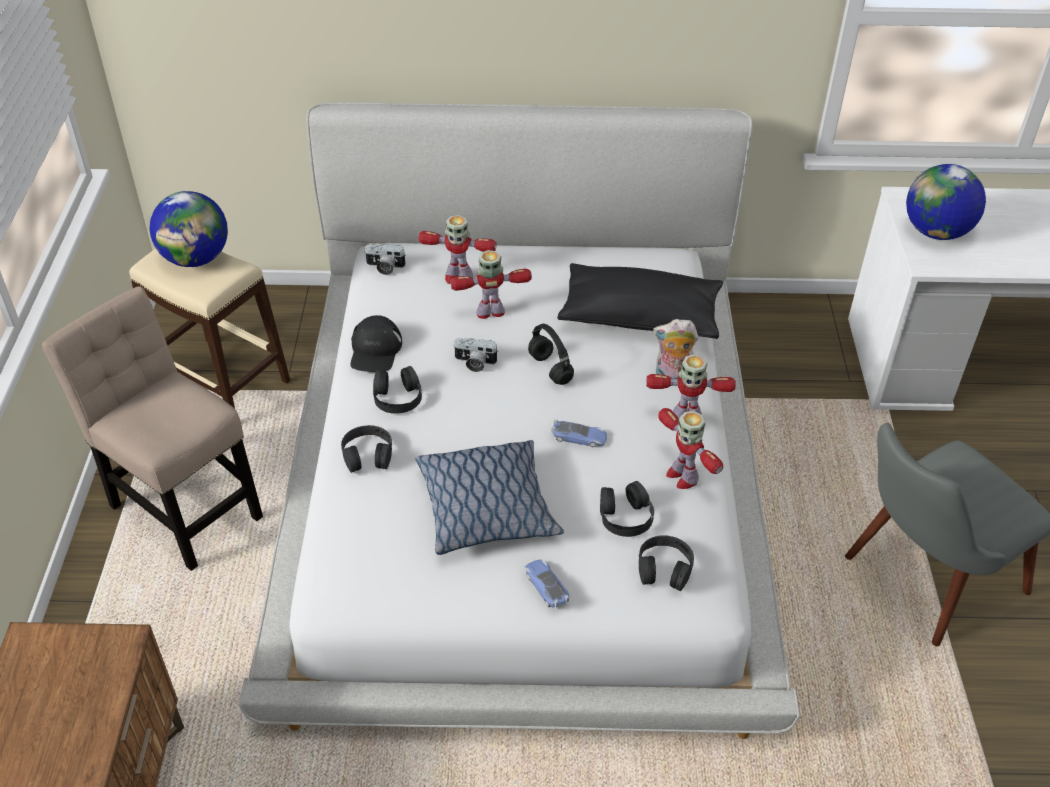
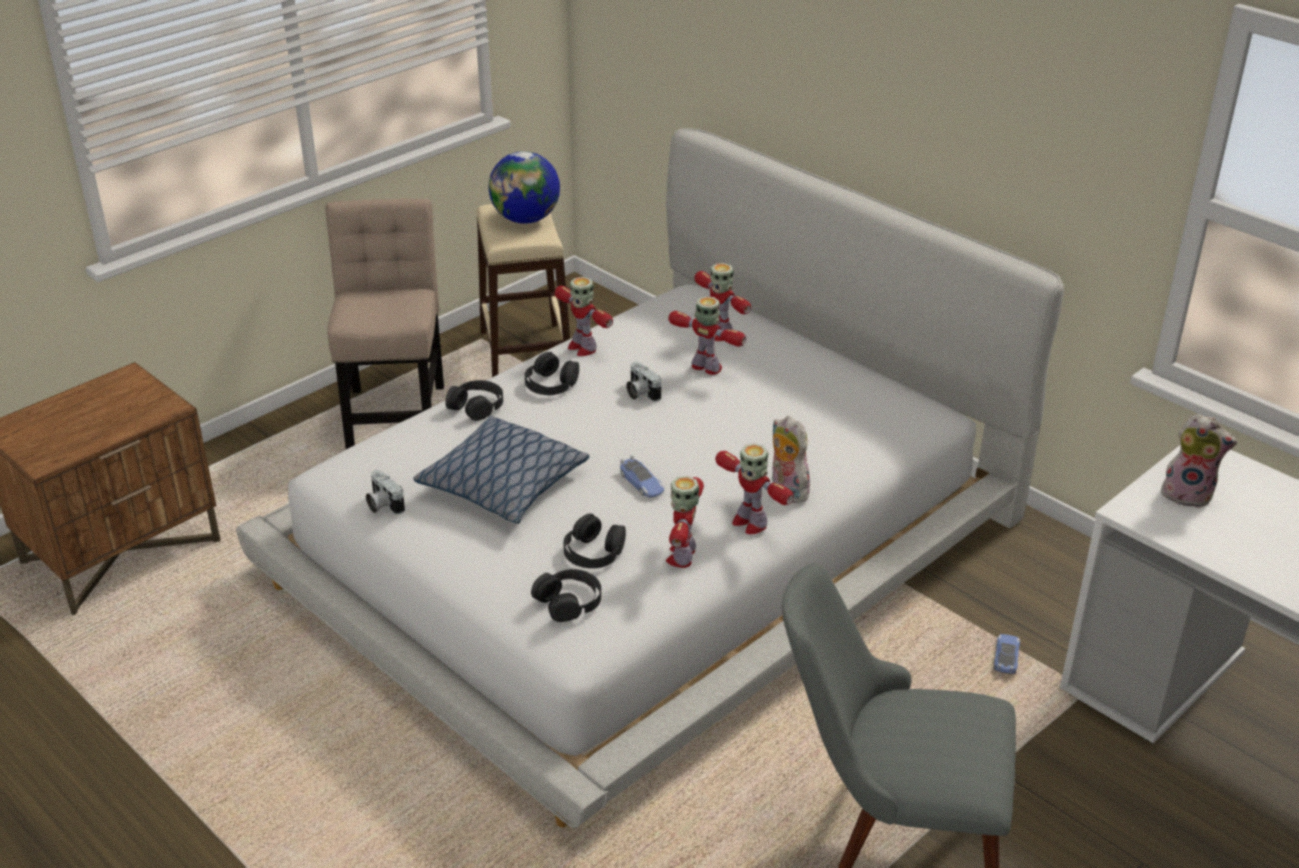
camera: 45 degrees right, 10 degrees down
(375, 350) = (582, 347): black cap -> toy robot
(384, 267) = (673, 300): camera -> camera (382, 504)
(546, 586) = (468, 556): toy car -> toy car (1006, 657)
(551, 369) = (693, 429): black headphones -> none
(640, 317) = (827, 435): black pillow -> none
(936, 232) = (1188, 494): globe -> plush toy

